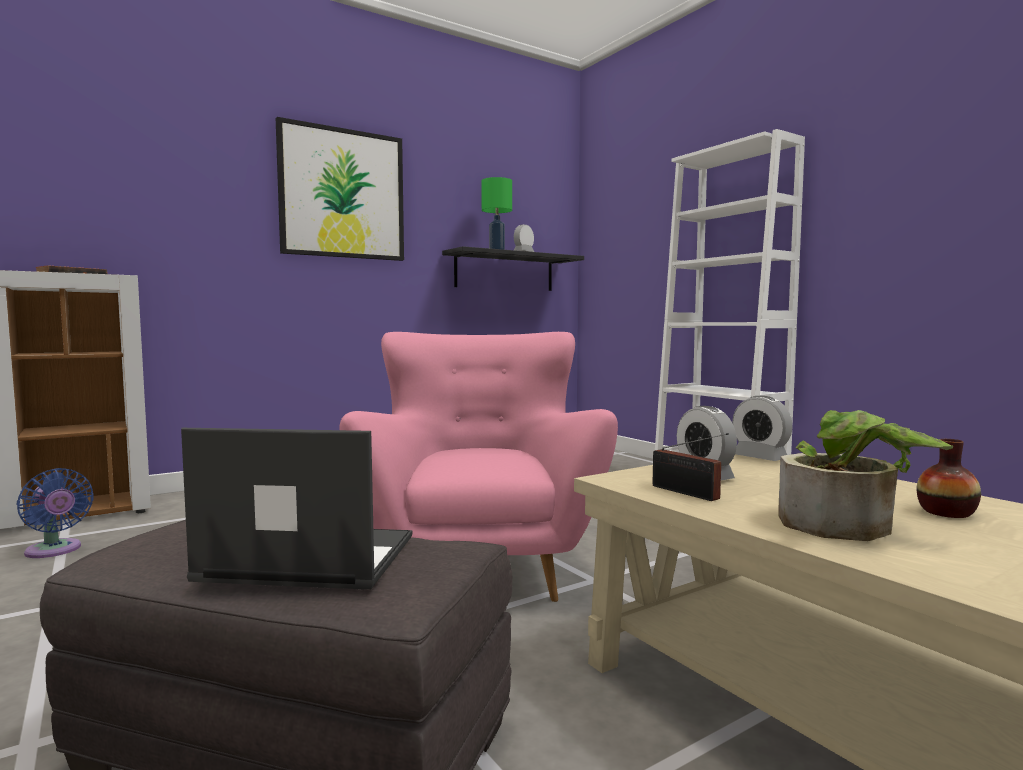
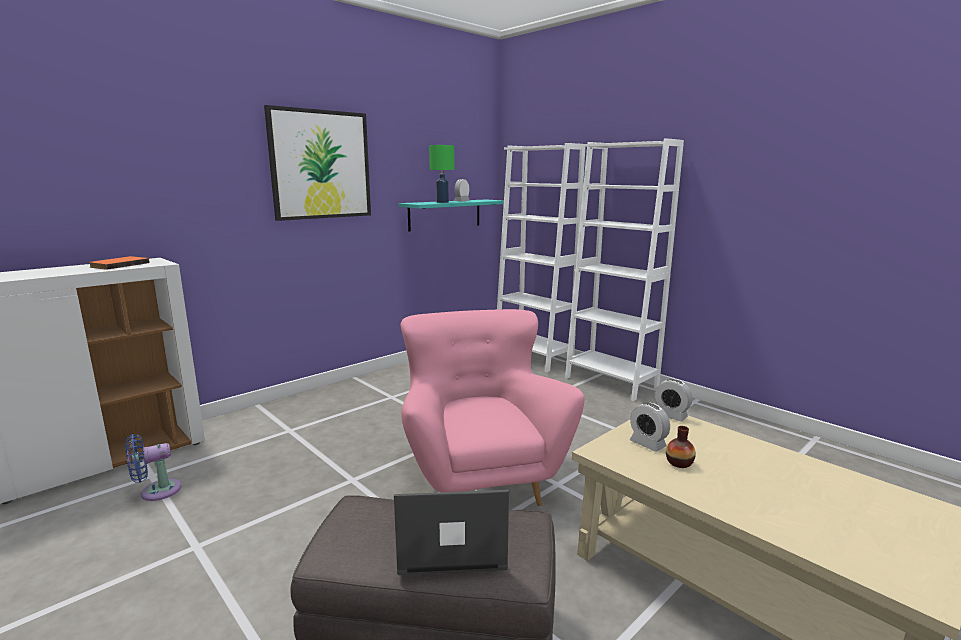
camera: 10 degrees left, 10 degrees up
(55, 551) = (156, 491): blue fan -> blue fan turned 120 degrees clockwise
(504, 272) = (445, 214): black shelf -> turquoise shelf
(616, 459) = (533, 358): none -> white bookcase
(688, 493) = (646, 465): radio -> none
(848, 528) = (741, 496): potted plant -> none
(946, 512) = (785, 474): vase -> vase (679, 463)

